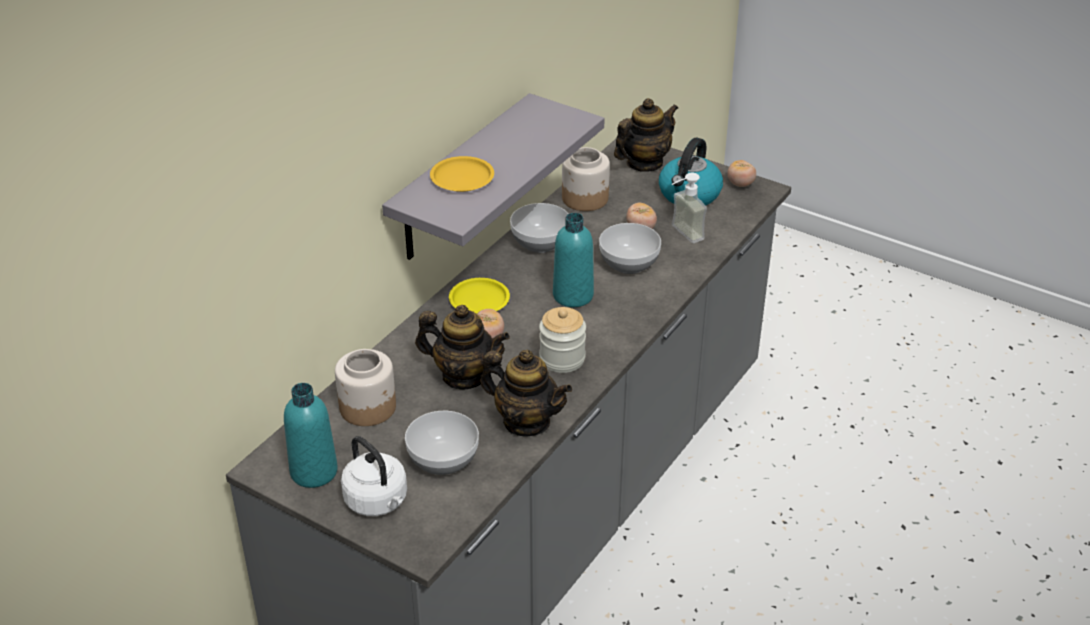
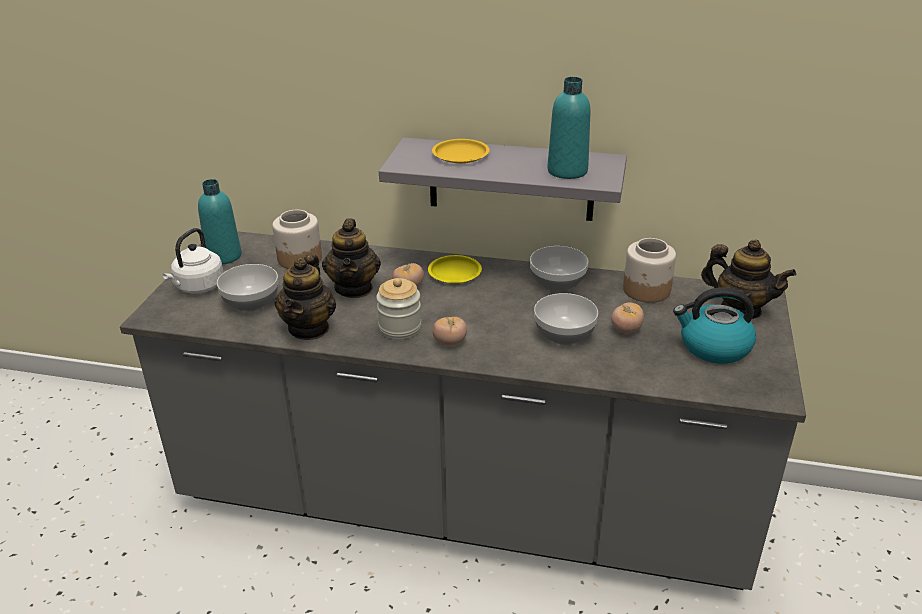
camera: 70 degrees right, 5 degrees down
(573, 295) = (492, 315): turquoise bottle -> turquoise bottle (567, 171)
(681, 235) = (637, 355): soap dispenser -> none
(740, 184) = (769, 377): tomato -> tomato (450, 342)

